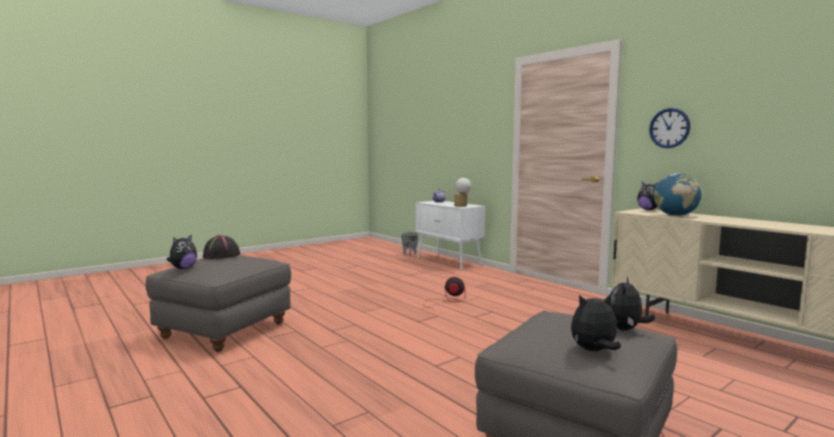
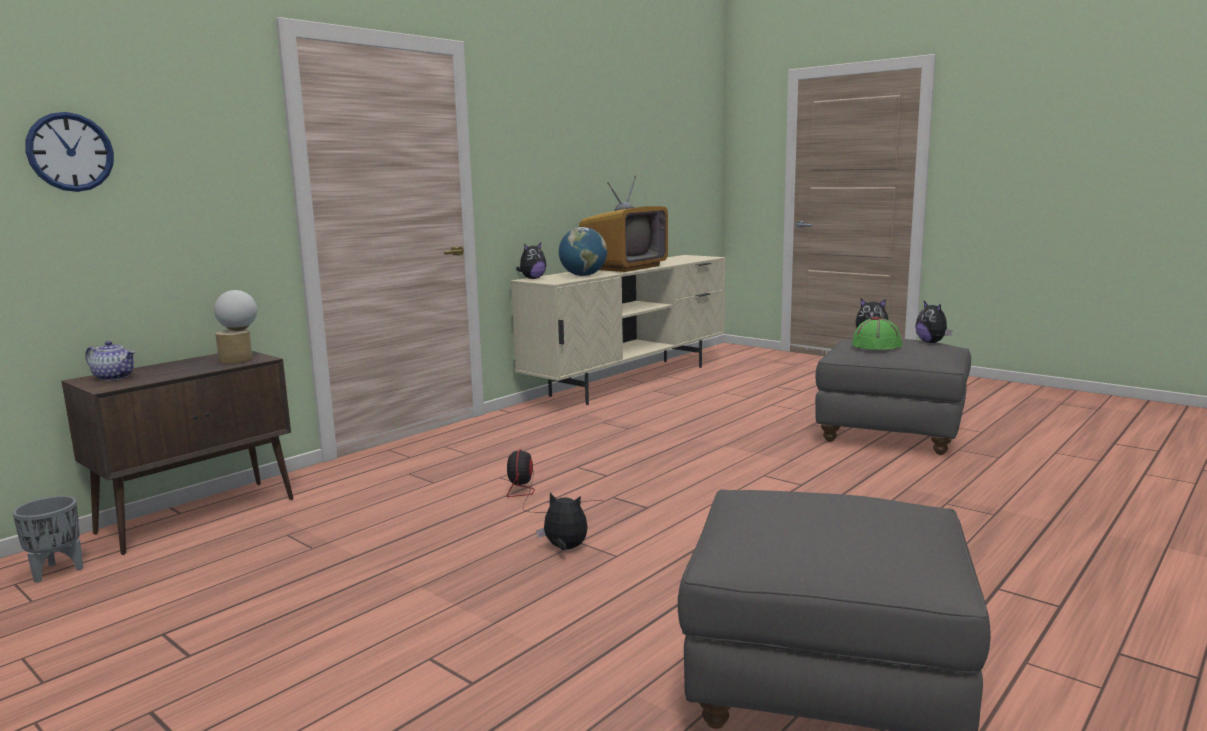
camera: 100 degrees left, 5 degrees up
(183, 268) = (926, 547): plush toy -> plush toy (565, 549)
(221, 255) = (791, 529): black hat -> none
(449, 262) = (199, 515): white cabinet -> brown cabinet
(564, 319) = (877, 345): none -> green hat
(669, 128) = (526, 174): wall clock -> wall clock (70, 152)
(756, 222) = (624, 267): none -> television

